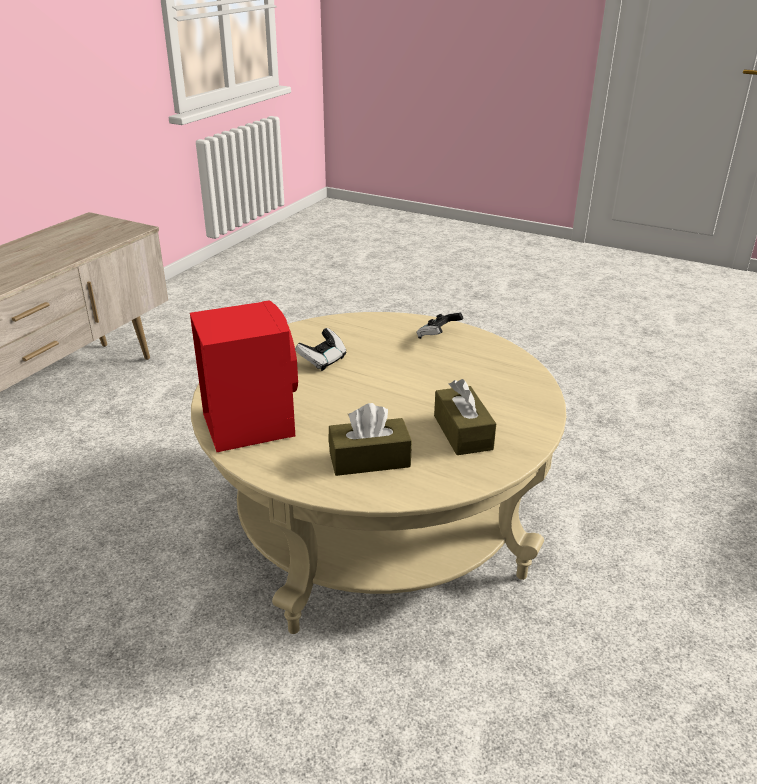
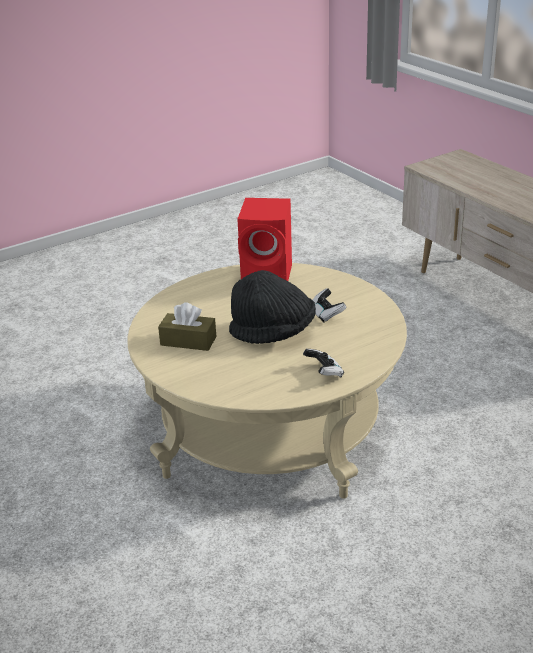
camera: 120 degrees right, 0 degrees up
(369, 459) = (195, 304): brown tissue box -> none
(391, 381) = (273, 333): none -> black hat

